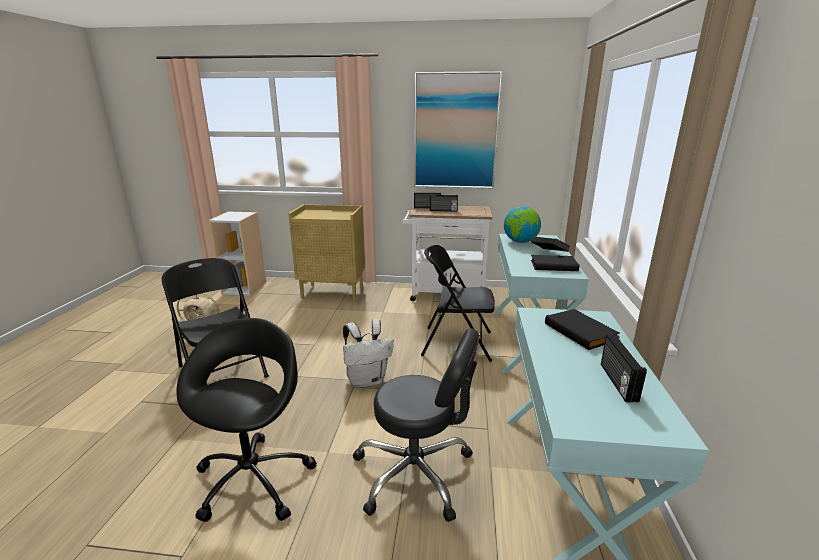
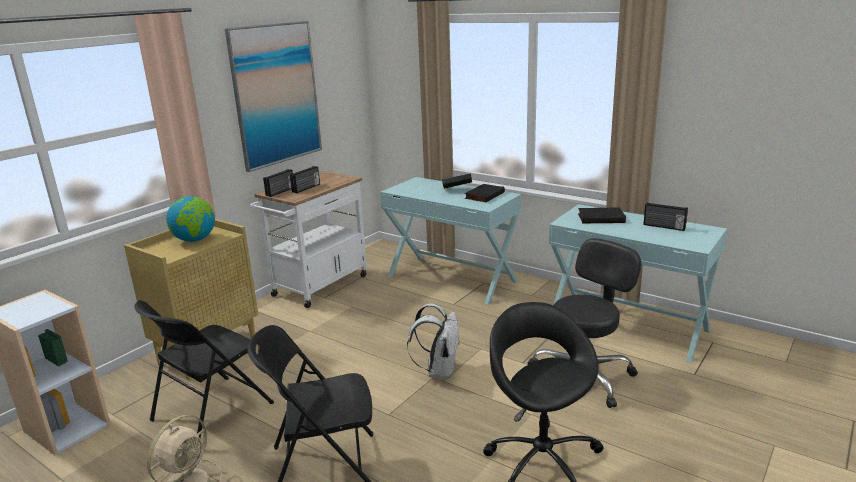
camera: 60 degrees left, 0 degrees up
(457, 343) = (423, 309): black chair -> black chair (212, 411)
(520, 242) = (415, 190): globe -> globe (194, 240)

